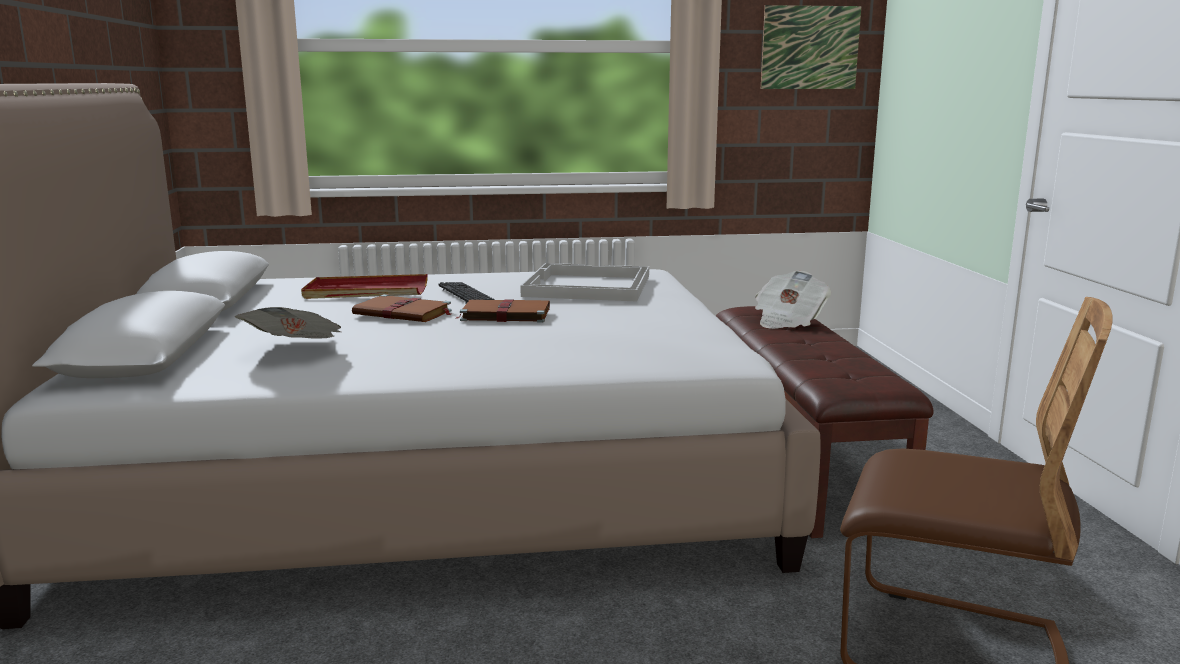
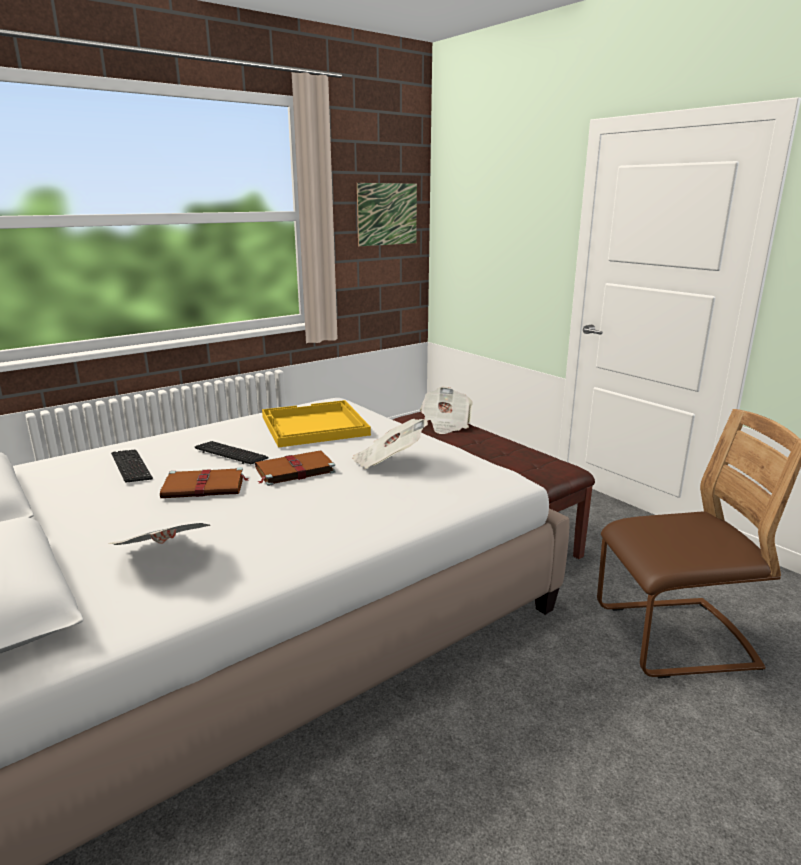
camera: 30 degrees left, 5 degrees up
(366, 292) = (131, 467): red tray -> keyboard
(586, 286) = (313, 426): white tray -> yellow tray
(614, 322) = (388, 461): none -> newspaper

